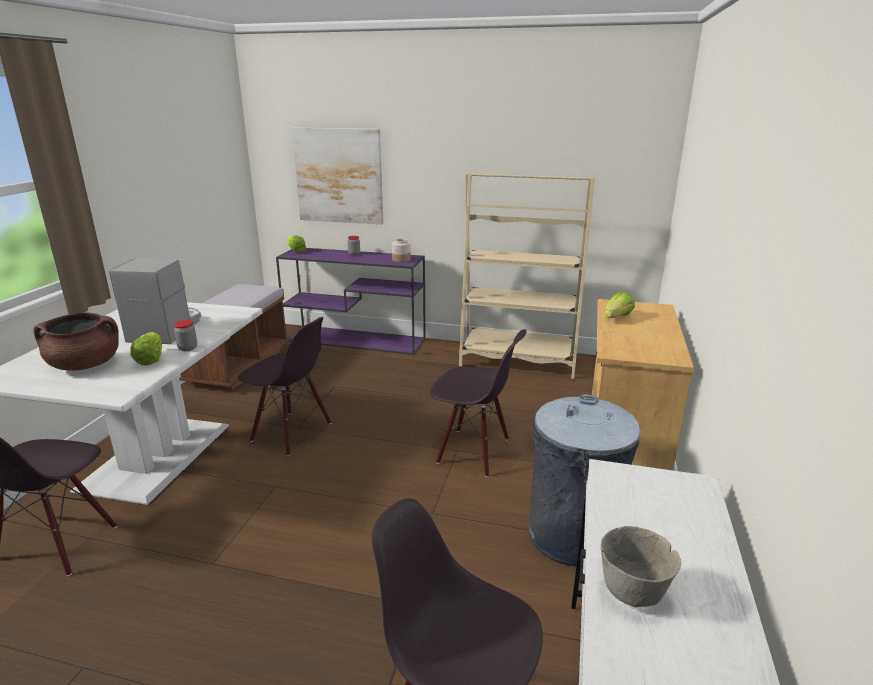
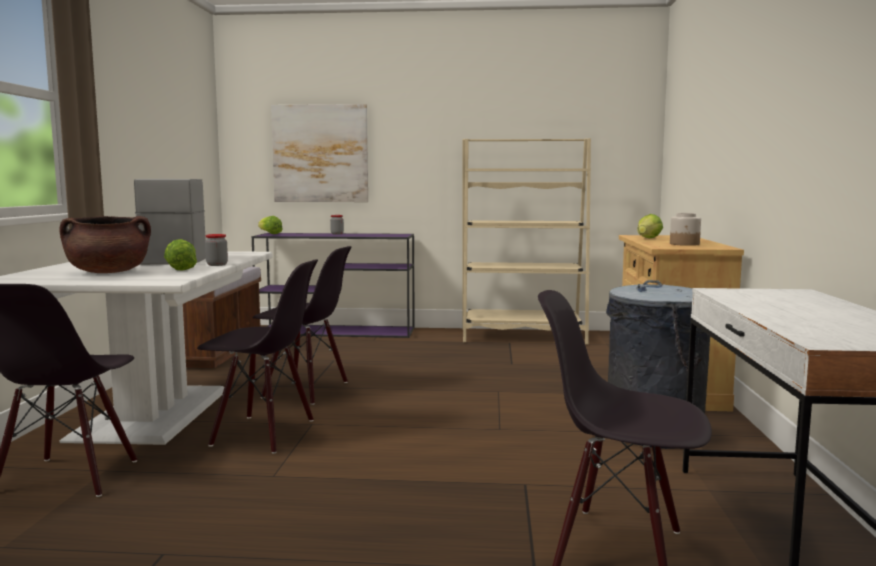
camera: 10 degrees left, 15 degrees down
(401, 260) = (392, 235): jar -> jar (684, 244)
(473, 451) = (516, 391): black chair -> black chair (263, 433)
(634, 592) = (798, 320): grey bowl -> none

